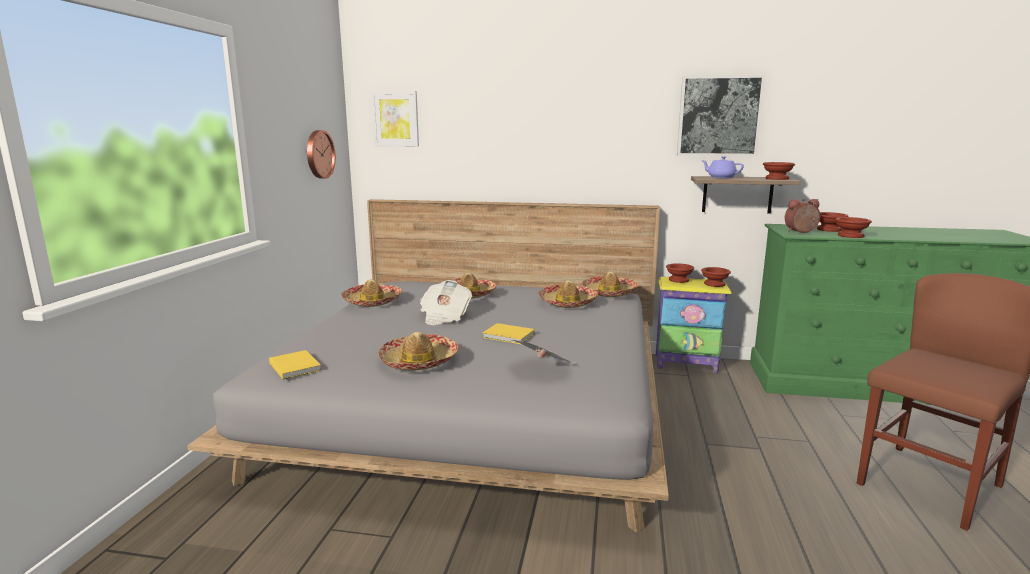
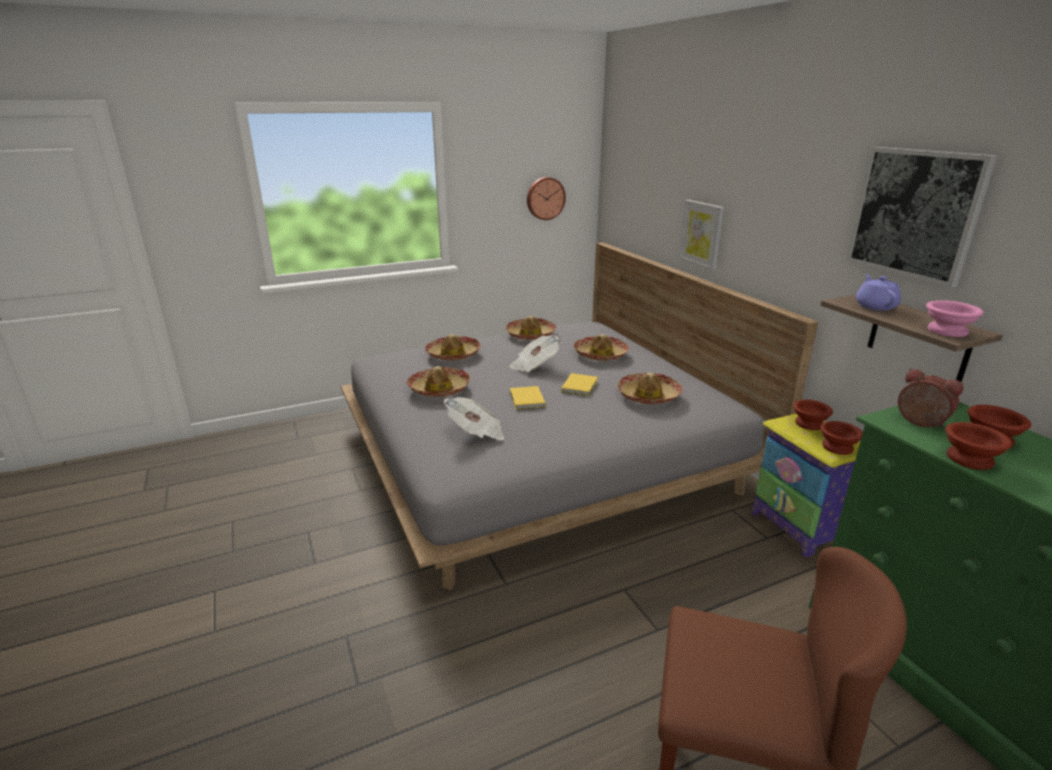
camera: 55 degrees right, 10 degrees up
(295, 366) = (393, 361): yellow book -> yellow book (580, 386)
(396, 119) = (626, 168): picture -> picture (702, 234)
(609, 292) = (719, 404): hat -> hat (453, 354)
(778, 178) = (948, 331): brown bowl -> pink bowl

